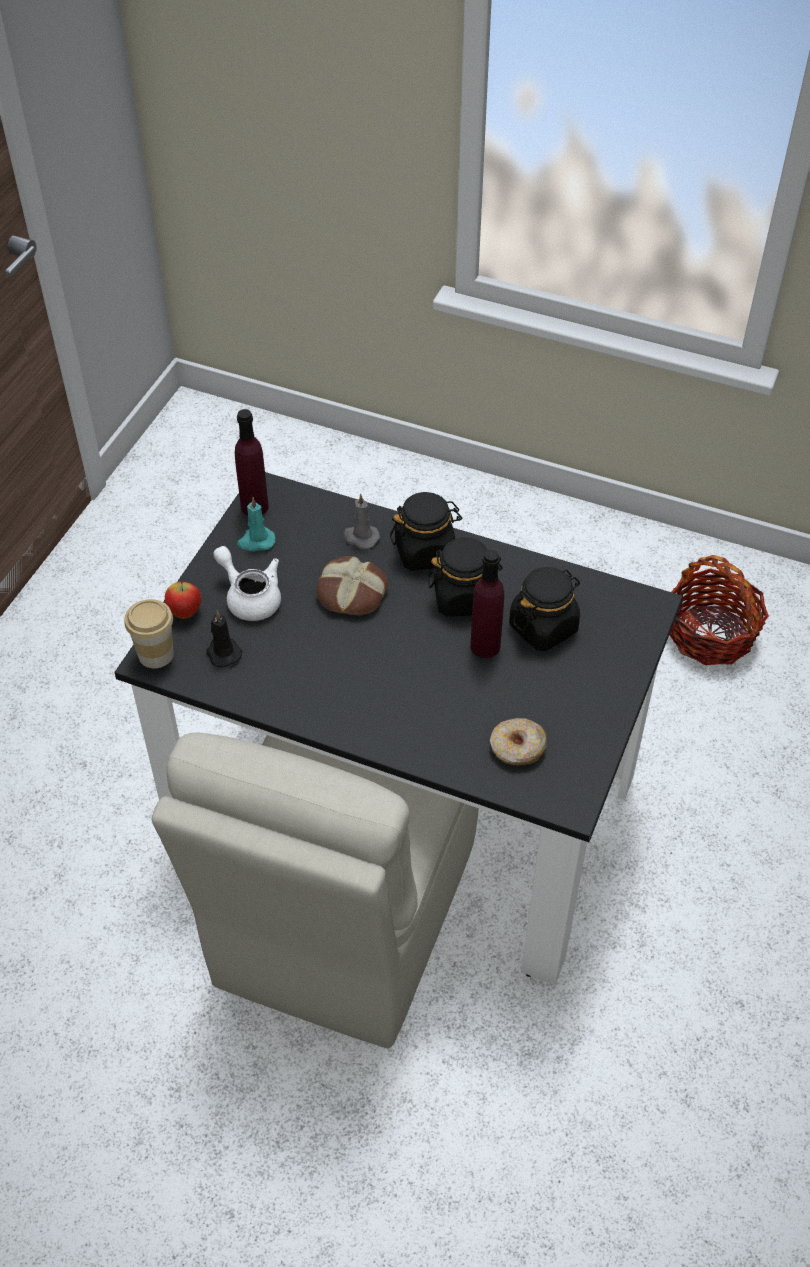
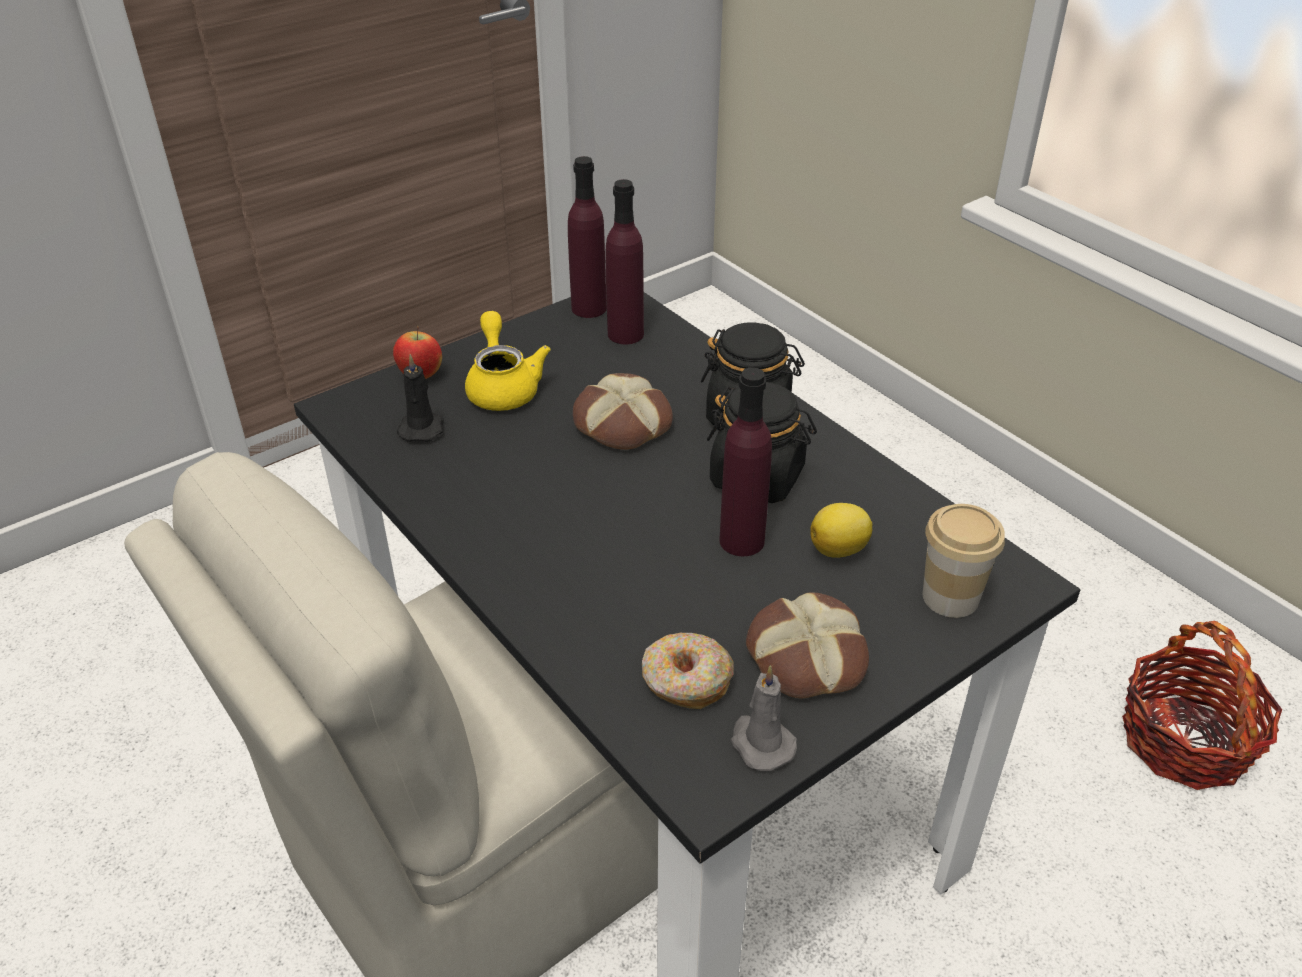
camera: 30 degrees right, 10 degrees down
(156, 654) = (351, 403): cup -> cup (950, 597)
(250, 597) = (503, 387): white teapot -> yellow teapot
(256, 541) = (560, 339): turquoise candle -> none
(297, 519) = (625, 334): none -> purple bottle
(360, 537) = (682, 374): grey candle -> grey candle (760, 743)
(543, 627) = (840, 549): black jar -> lemon
(569, 704) = (804, 657): none -> bread

